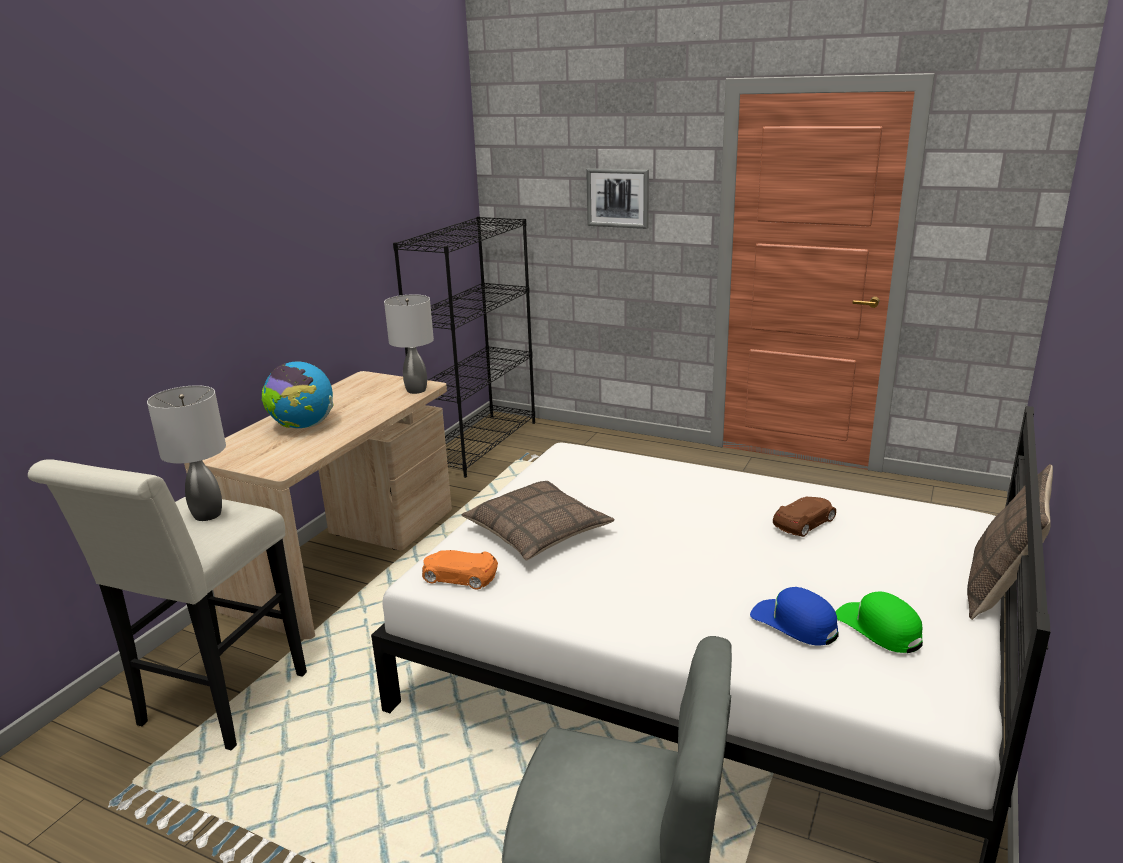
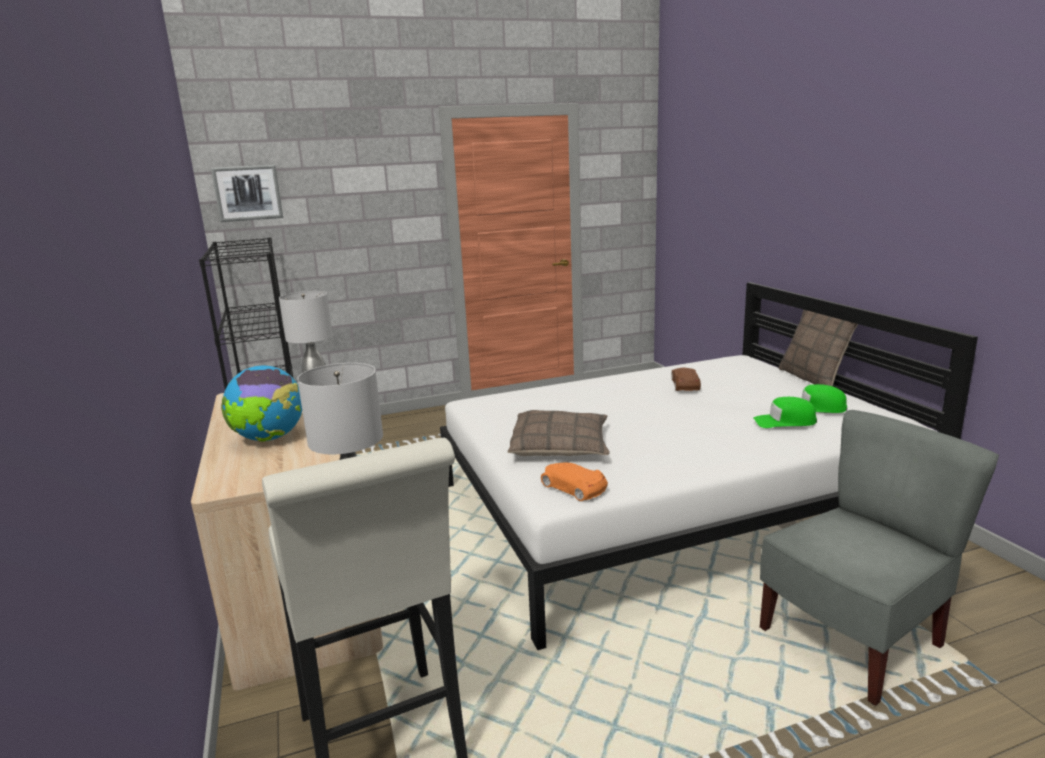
camera: 45 degrees left, 5 degrees down
(459, 576) = (572, 488): orange toy car -> orange toy car turned 75 degrees clockwise
(618, 198) = (357, 209): picture -> picture (248, 193)
(794, 623) = (784, 421): blue cap -> green cap

